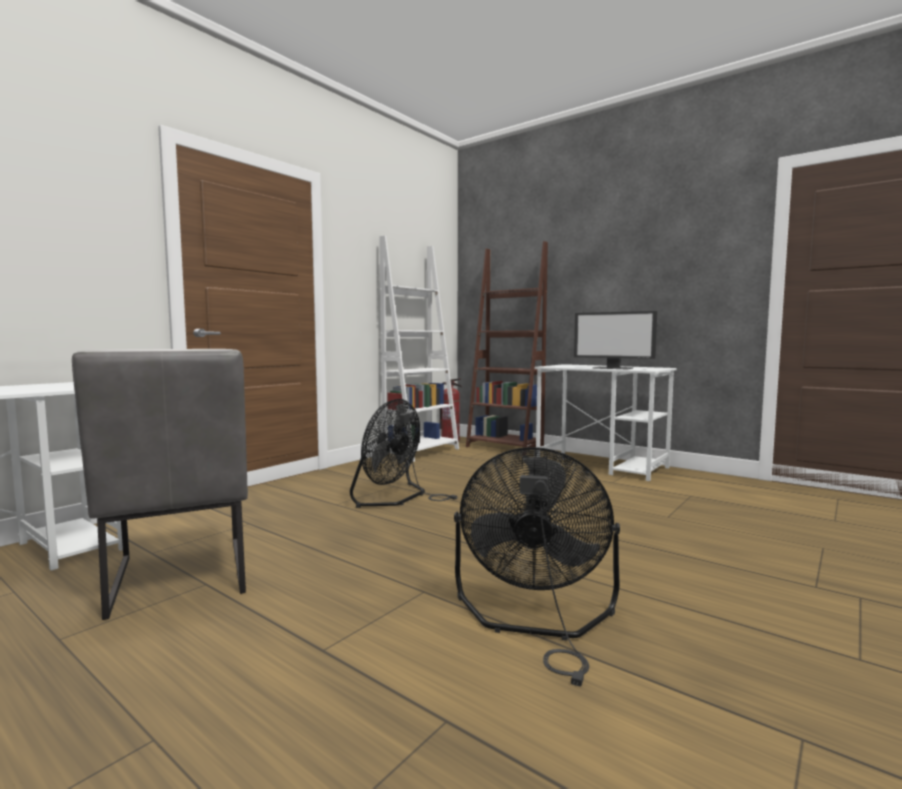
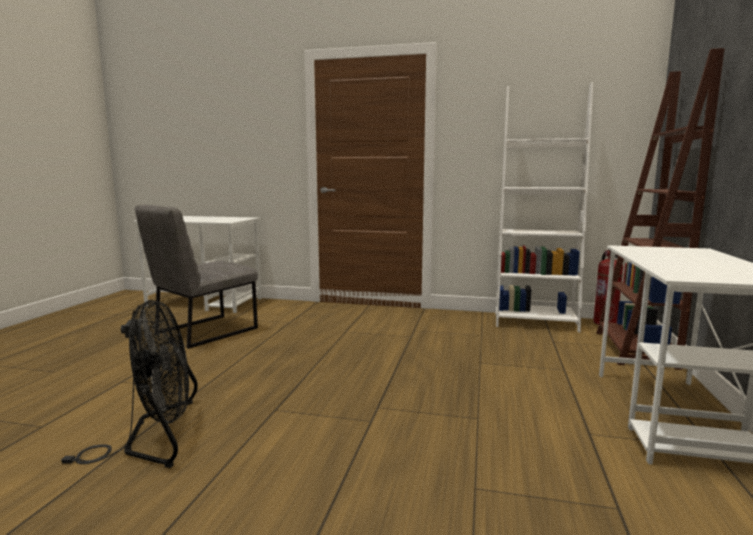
camera: 65 degrees right, 5 degrees up
(402, 497) = (386, 345): black fan -> none
(613, 368) = (673, 264): monitor -> none

